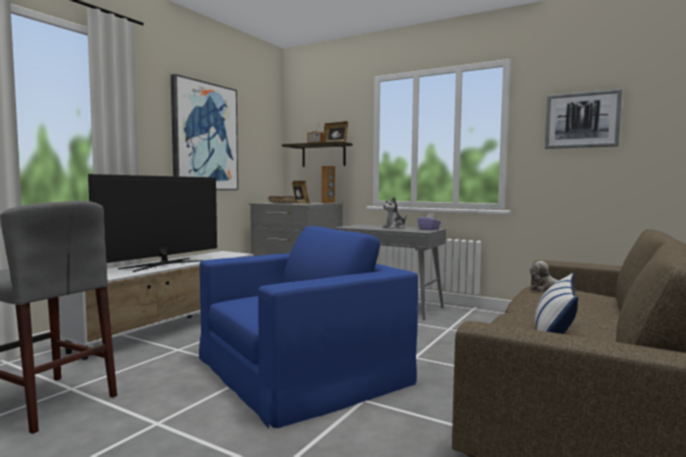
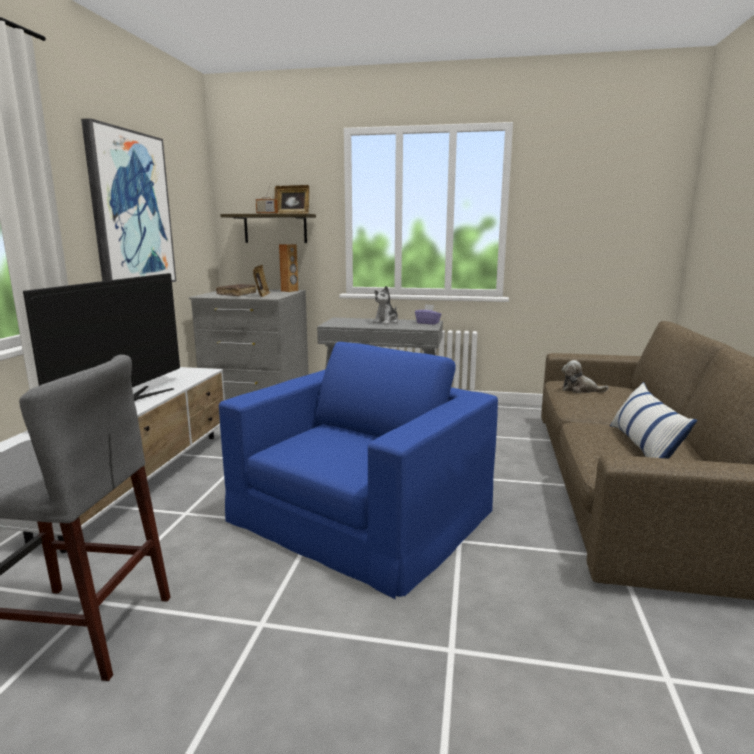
camera: 20 degrees left, 10 degrees up
(581, 120) = (586, 199): picture -> none

